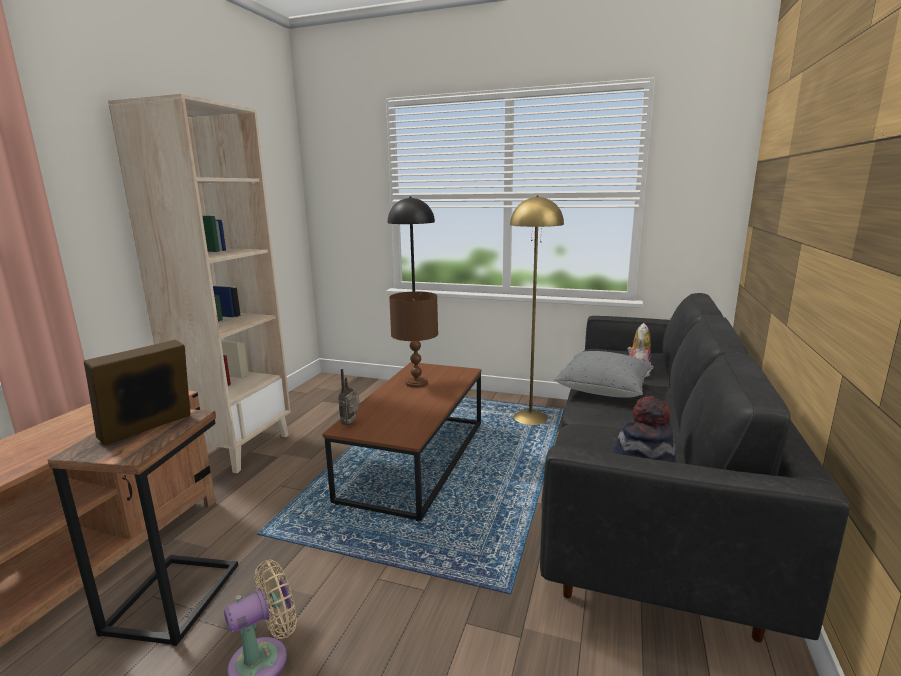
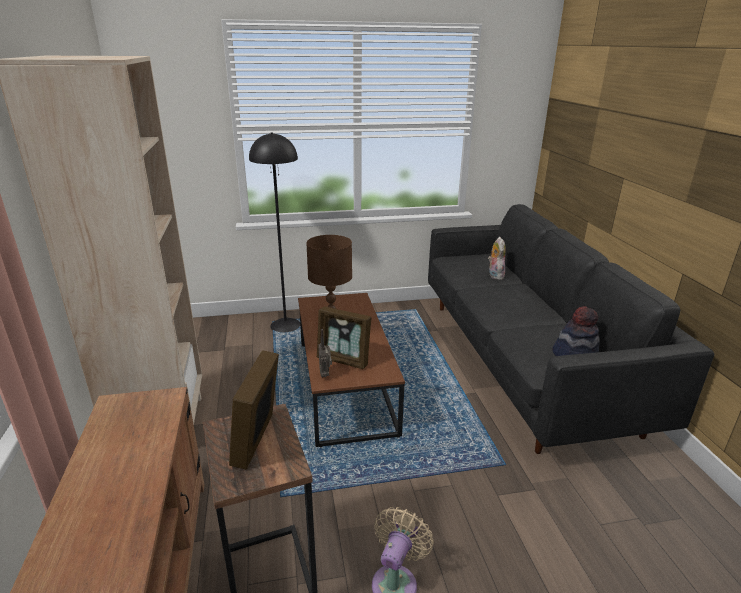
camera: 30 degrees left, 10 degrees up
(383, 416) = (344, 360): none -> picture frame
(530, 417) = (398, 323): yellow floor lamp -> none
(603, 390) = (489, 296): grey pillow -> none

